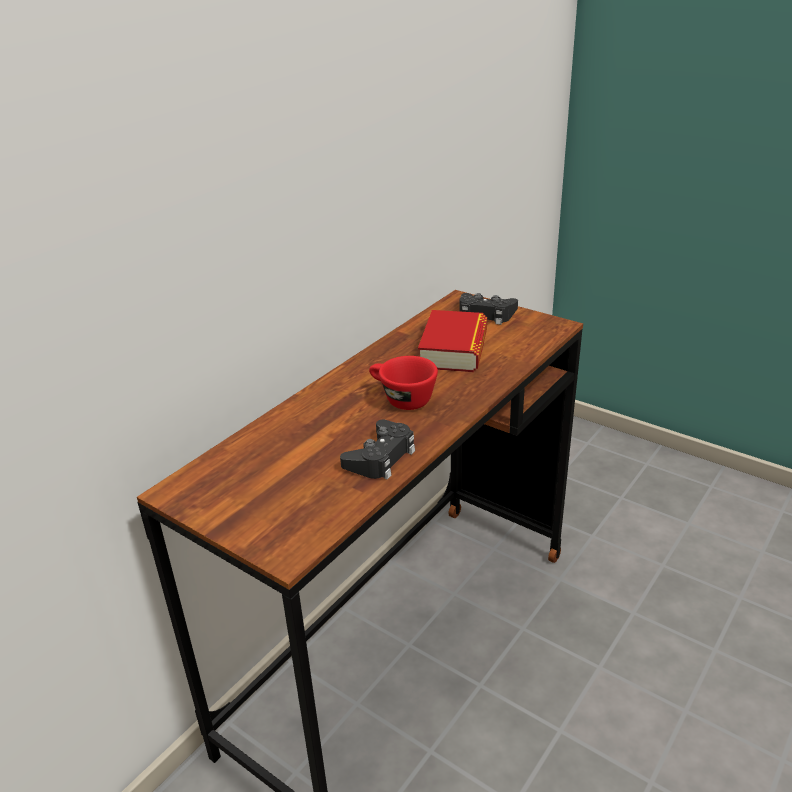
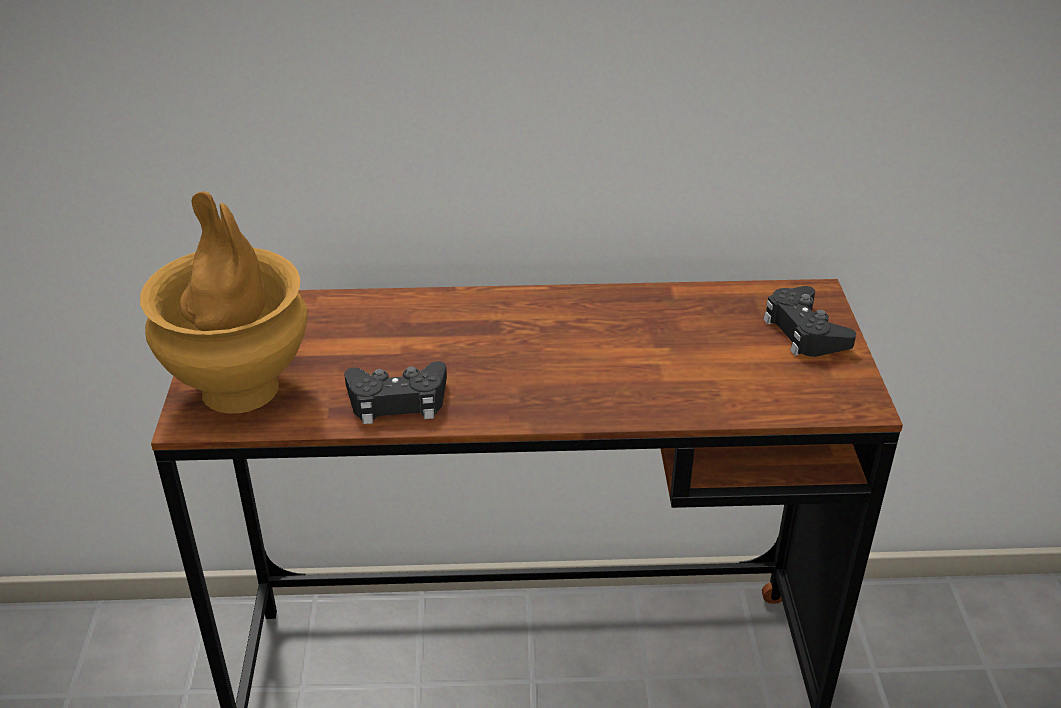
camera: 50 degrees right, 5 degrees up
(284, 517) = (242, 389): none -> brown vase
(401, 399) = (524, 360): red cup -> none
(453, 349) = (681, 347): book -> none

